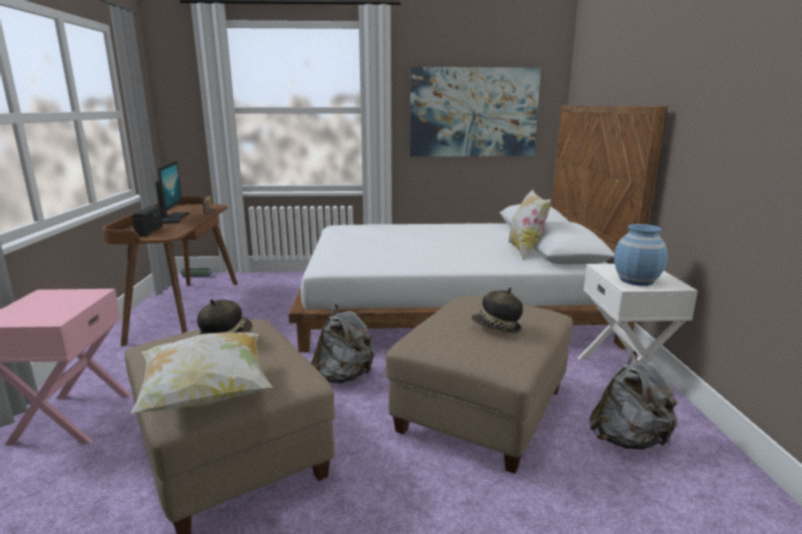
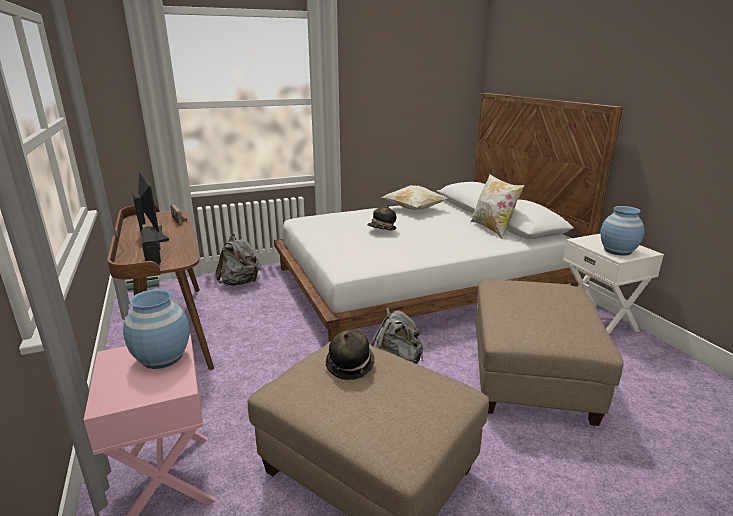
camera: 20 degrees left, 5 degrees up
(72, 300) = (162, 357): none -> blue vase
(207, 395) = (407, 431): pillow -> pillow (414, 209)
(473, 112) = (408, 100): picture -> none
(496, 328) = (554, 310): hat -> hat (382, 229)
(629, 440) = (643, 377): grey backpack -> grey backpack (240, 283)

